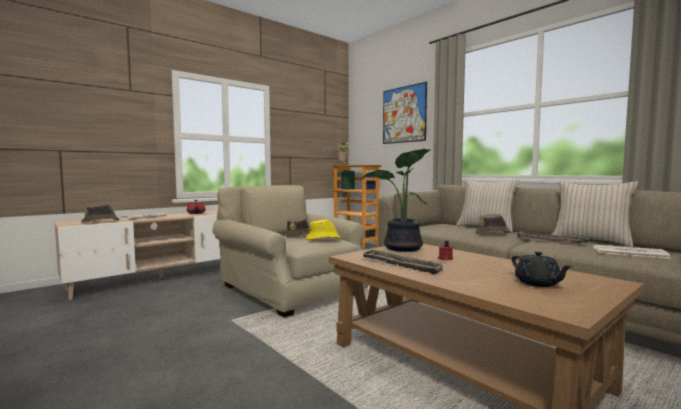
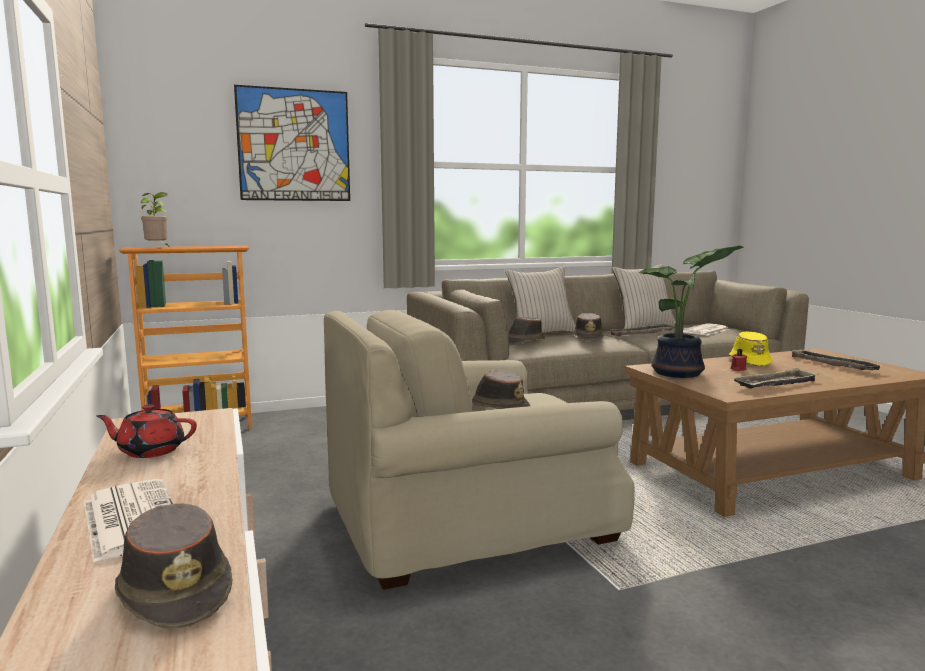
camera: 70 degrees left, 5 degrees up
(323, 239) = (547, 398): yellow hat -> yellow hat (749, 361)
(446, 227) = (524, 342): none -> brown hat
(538, 283) = (832, 365): black teapot -> tray

